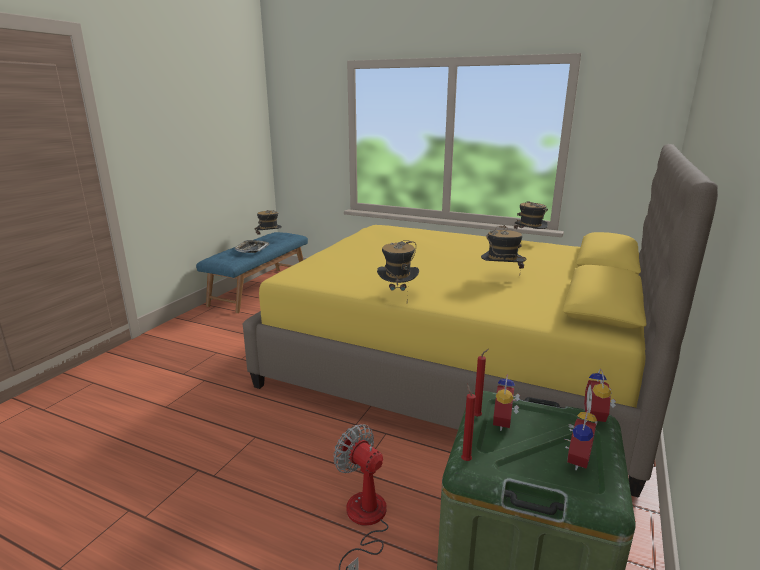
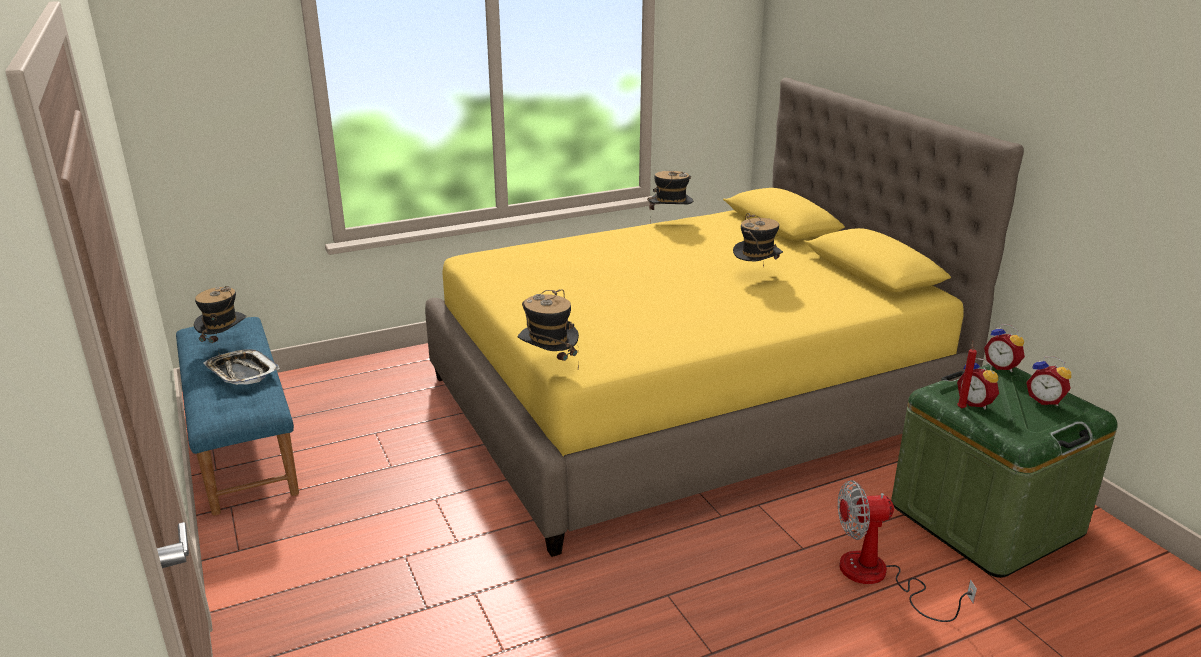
camera: 50 degrees left, 5 degrees up
(397, 295) = (733, 336): hat -> hat (549, 365)
(465, 459) = (1016, 438): red candle -> none
(574, 459) = (1045, 400): alarm clock -> alarm clock turned 150 degrees clockwise

